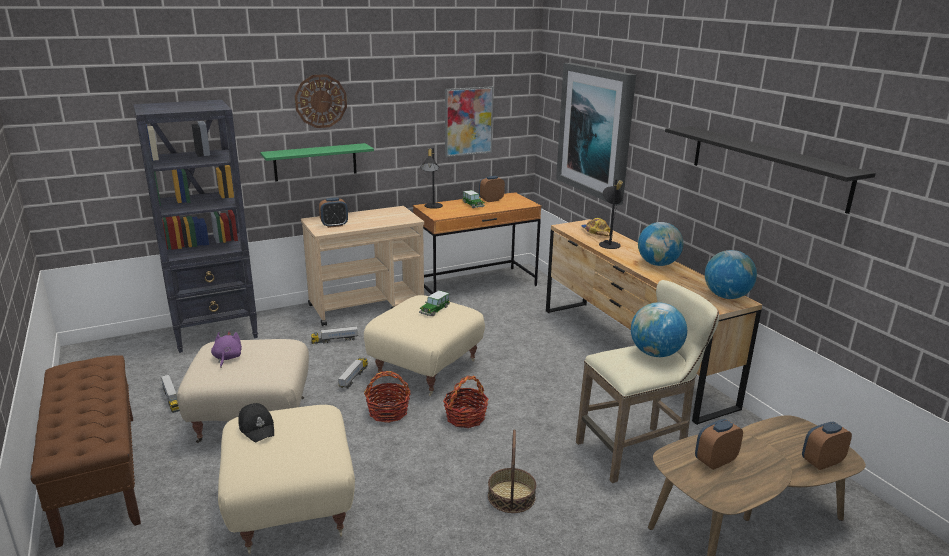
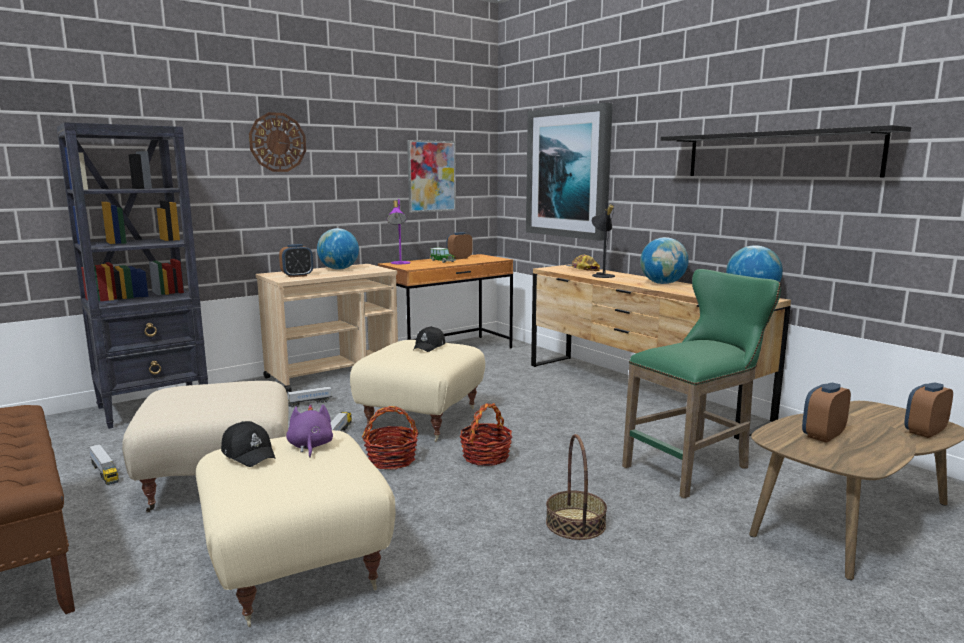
camera: 10 degrees left, 10 degrees down
(227, 358) = (188, 397): purple plush toy -> purple plush toy (310, 446)
(315, 162) = (271, 210): green shelf -> none
(432, 206) = (399, 263): black table lamp -> purple table lamp
(434, 310) = (429, 346): toy car -> black cap
(638, 450) = (693, 467): beige stool -> green stool
(655, 353) = (708, 344): globe -> globe (338, 269)

